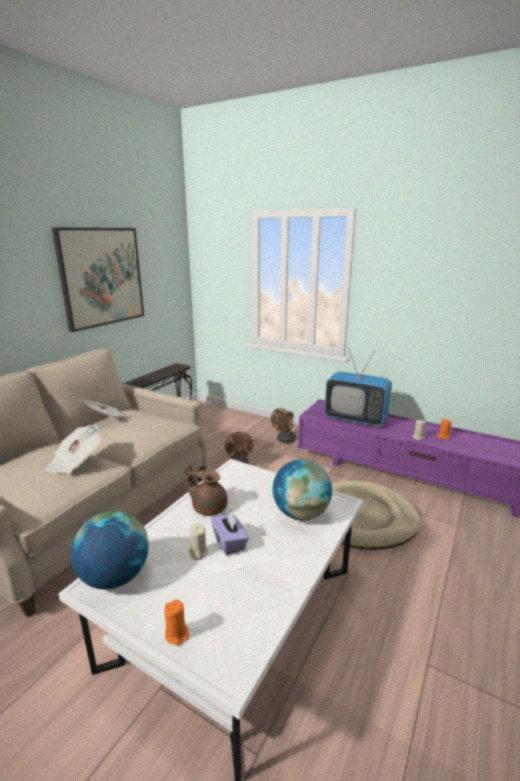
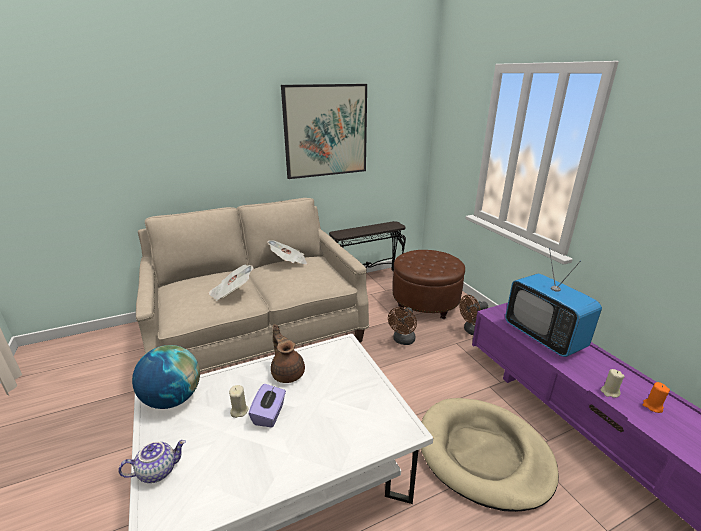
camera: 35 degrees right, 5 degrees up
(177, 634) = (158, 470): orange candle -> teapot
(231, 432) = (425, 303): none -> brown ottoman
(301, 513) = (355, 419): globe -> none

